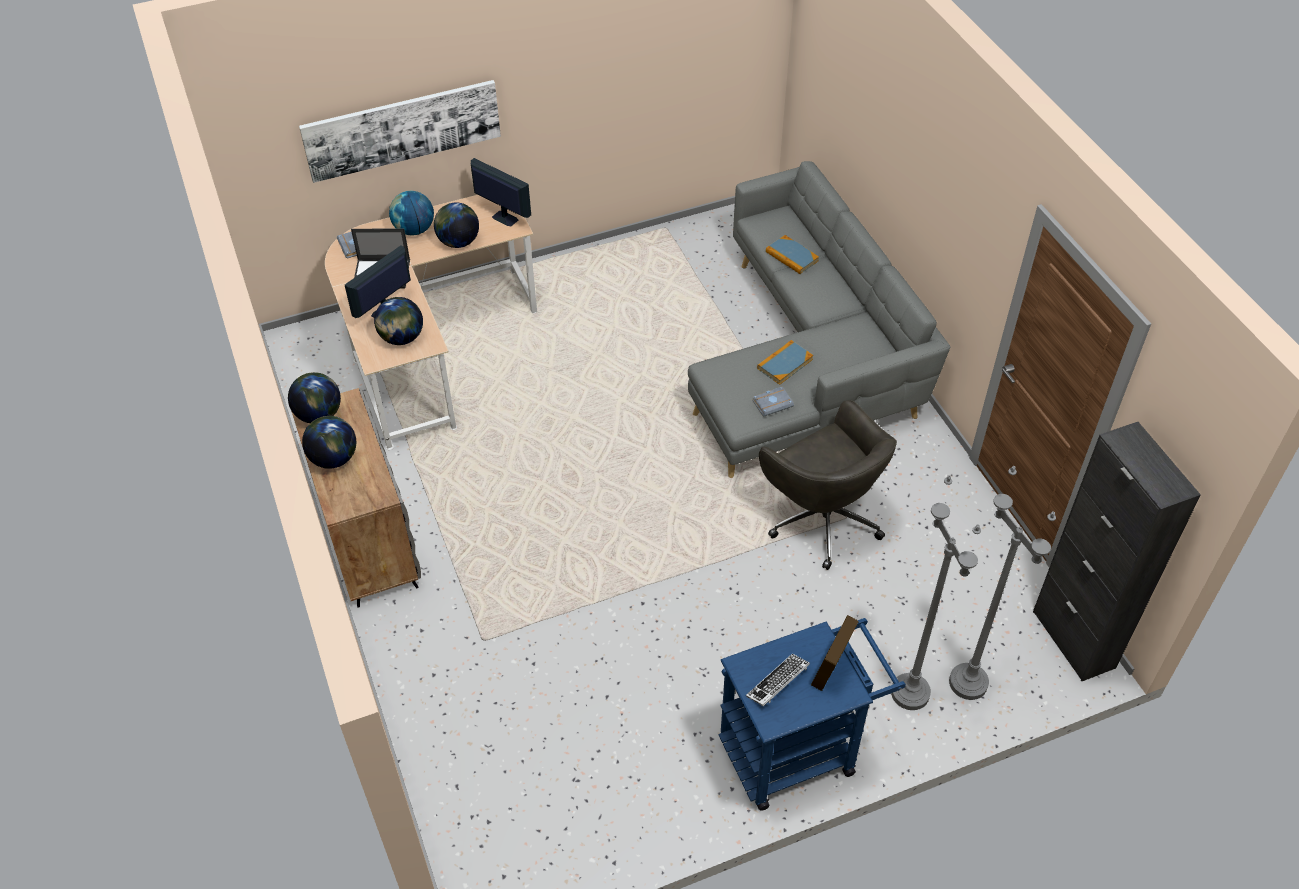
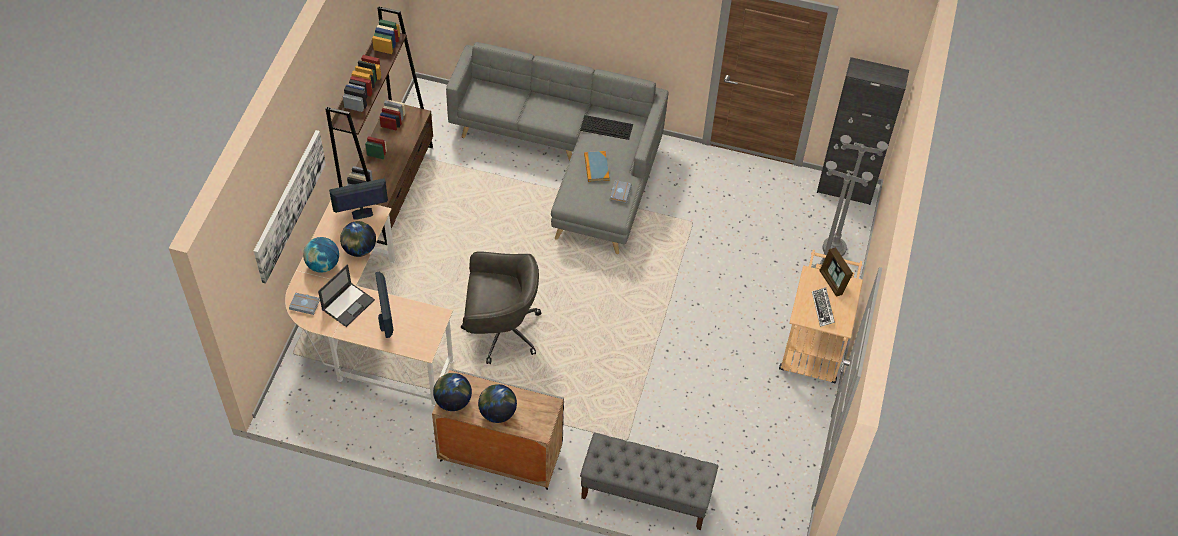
camera: 55 degrees left, 5 degrees up
(402, 338) = (418, 326): globe -> none
(424, 704) = (645, 494): none -> grey bench
(619, 258) = (391, 189): none -> brown bookcase
(791, 256) = (517, 107): book -> none
(798, 749) = (814, 344): blue cart -> beige cart
(822, 519) = (683, 234): grey office chair -> grey office chair (500, 330)
(851, 339) = (607, 127): none -> keyboard

